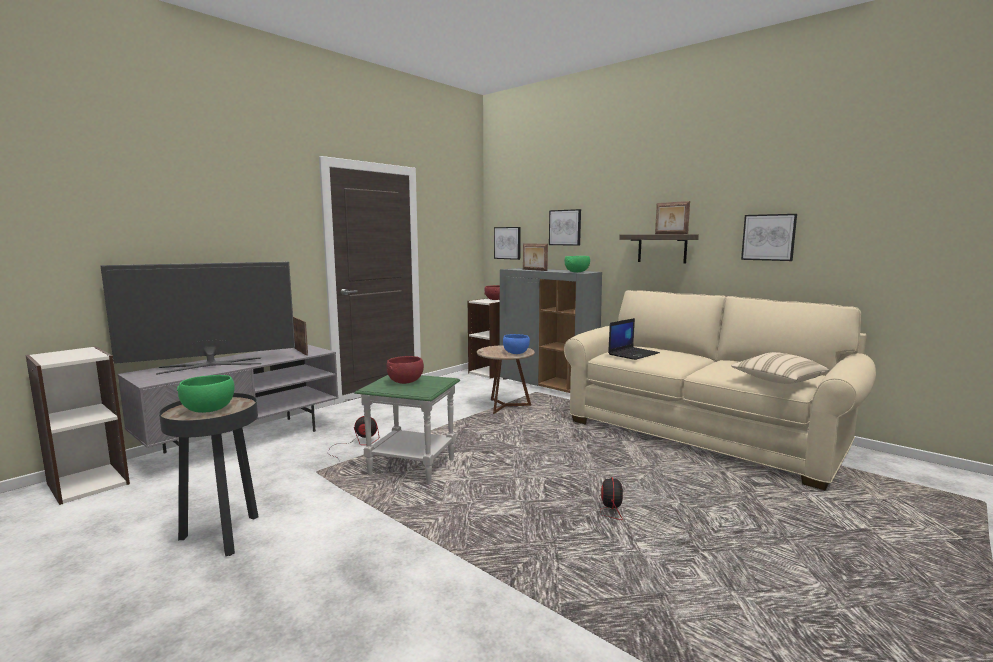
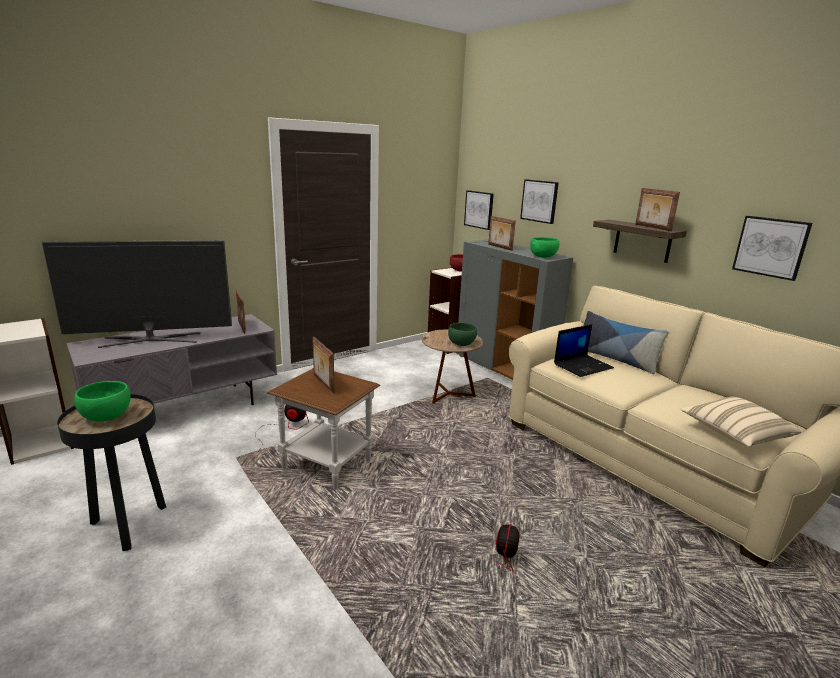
camera: 10 degrees right, 10 degrees up
(406, 382) = (322, 383): red bowl -> picture frame
(413, 467) = (328, 465): green side table -> brown side table
(515, 353) = (461, 344): blue bowl -> green bowl
(657, 348) = (615, 359): none -> pillow

